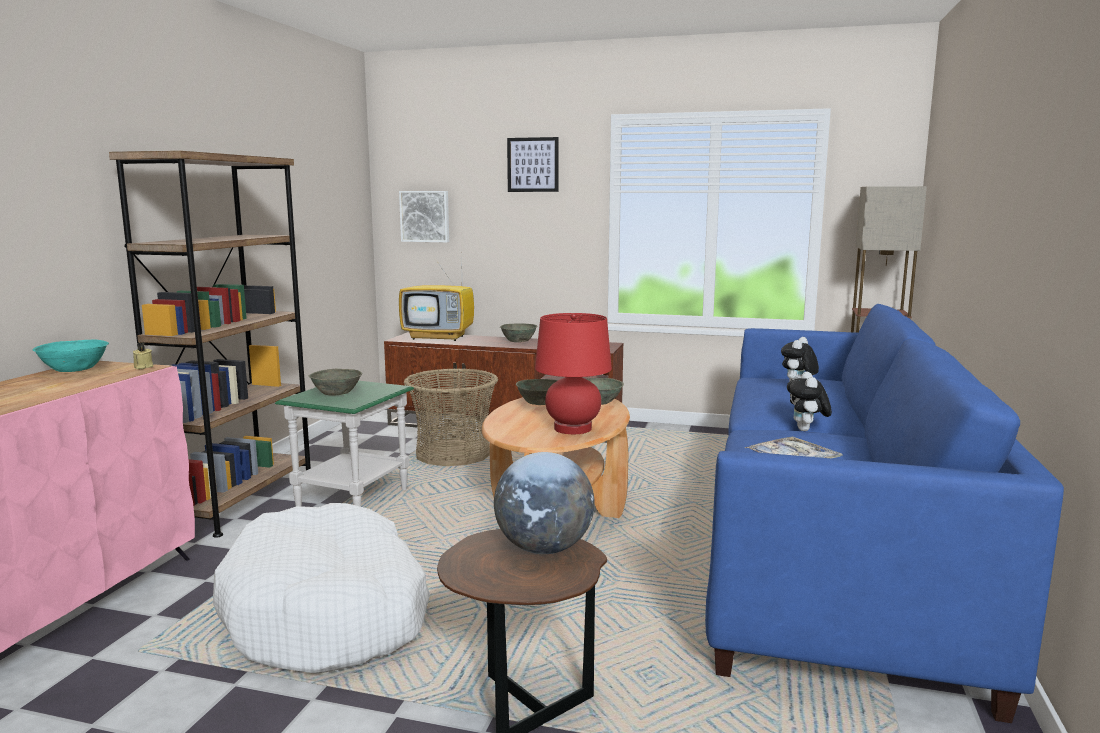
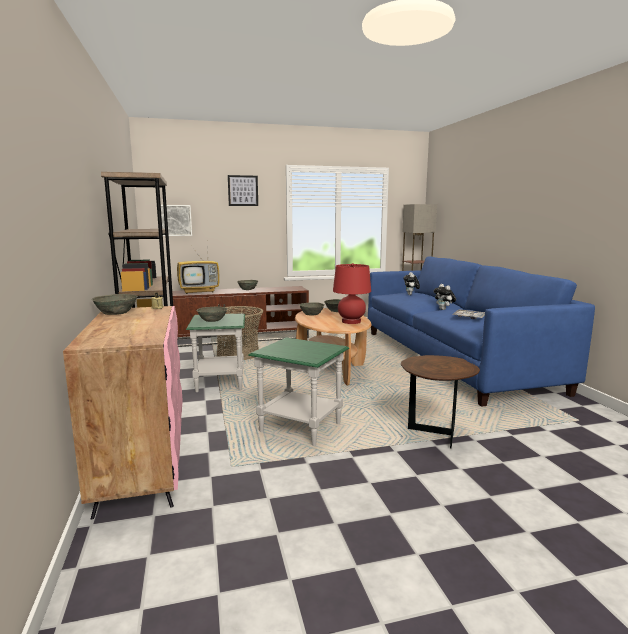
camera: 30 degrees left, 0 degrees up
(74, 369) = (116, 313): turquoise bowl -> grey bowl
(328, 613) = (299, 427): white dog bed -> green side table
(544, 549) = (438, 360): globe -> none

